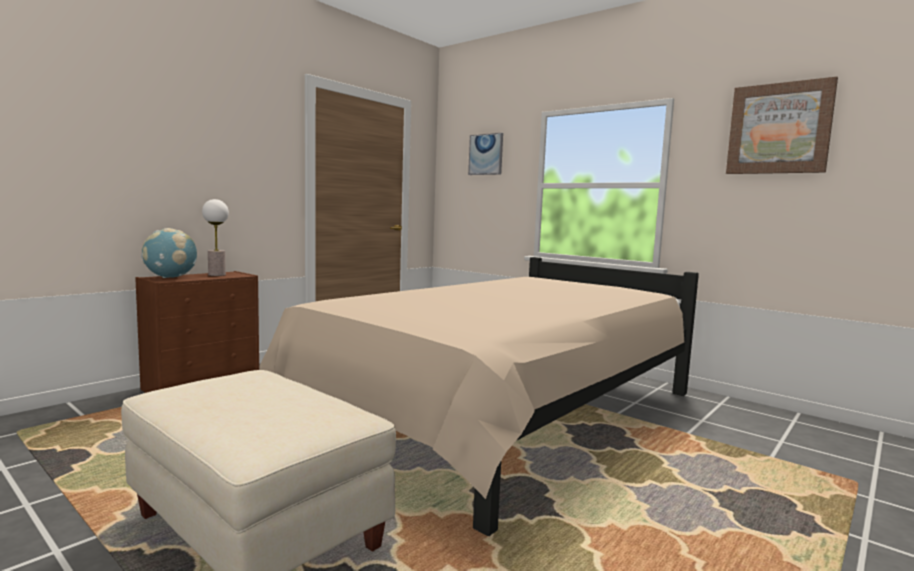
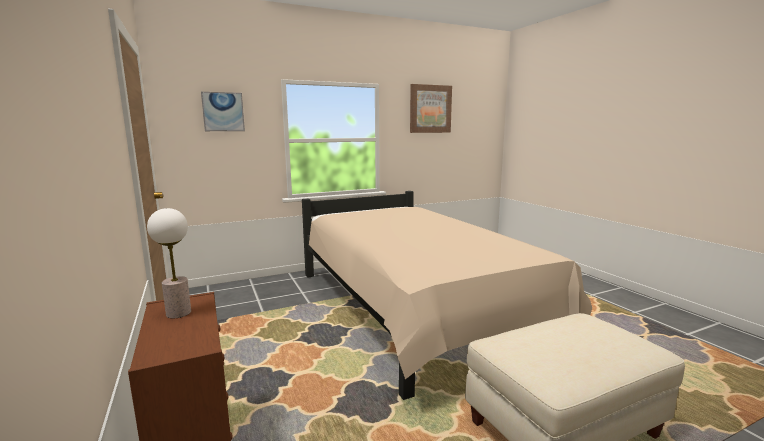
camera: 65 degrees left, 5 degrees up
(171, 277) = (171, 342): globe -> none

